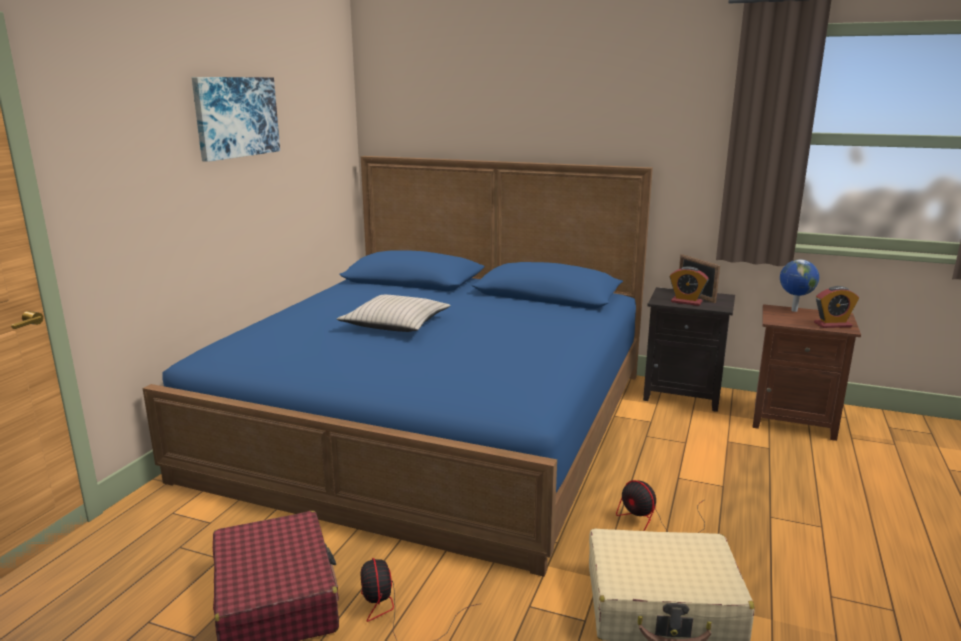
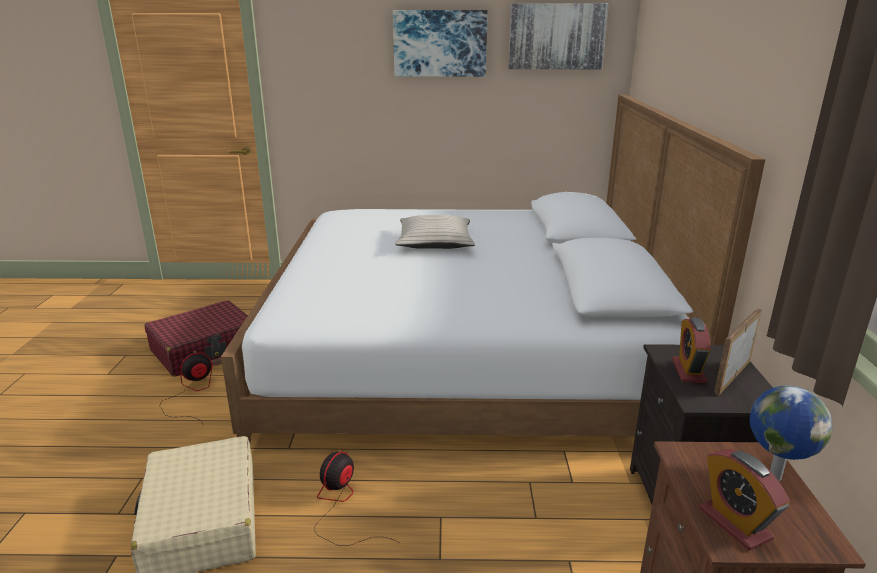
camera: 70 degrees right, 5 degrees up
(315, 104) = (556, 36): none -> picture
(434, 421) = (464, 348): blue bed -> white bed

